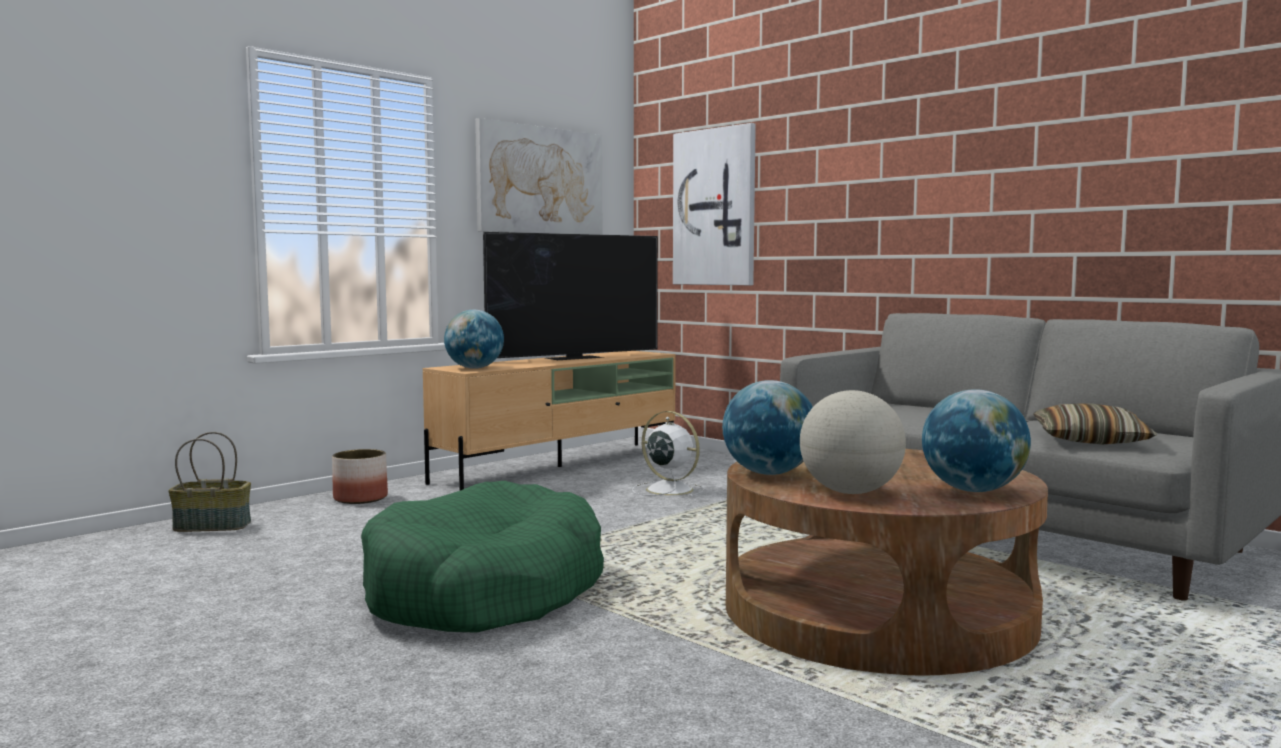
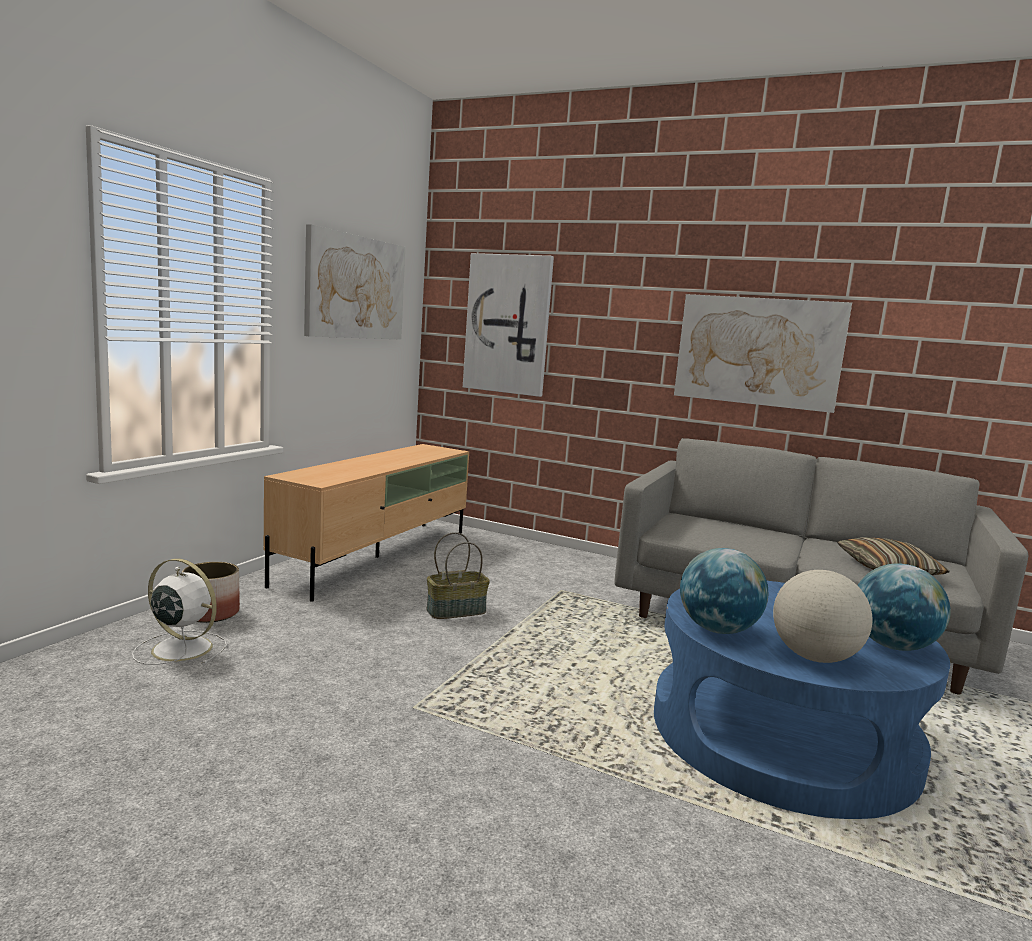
camera: 20 degrees left, 5 degrees up
(213, 526) = (67, 670): basket -> basket (456, 610)
(474, 368) = (319, 477): globe -> none
(484, 591) = (439, 747): green dog bed -> none
(575, 357) = (390, 457): television -> none
(667, 489) = (495, 584): white fan -> white fan (180, 648)
(877, 611) = (781, 733): brown coffee table -> blue coffee table
(982, 200) = (758, 351): none -> picture

